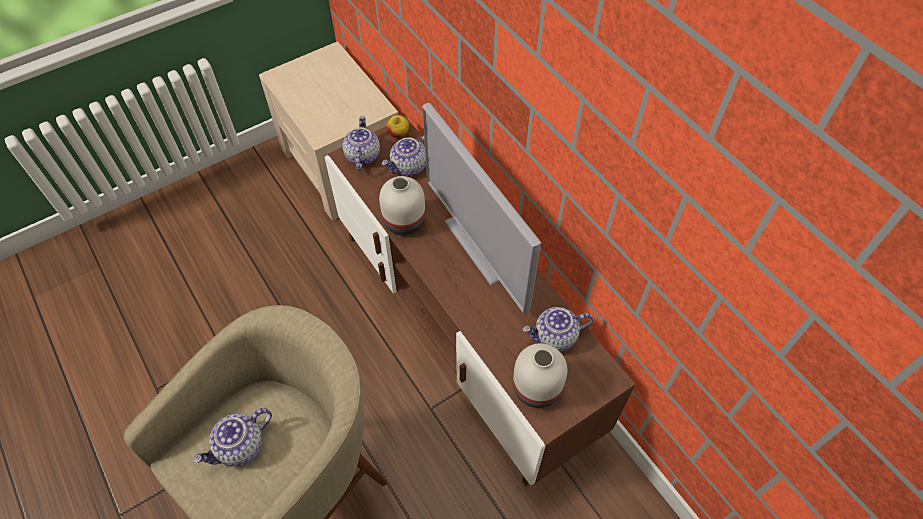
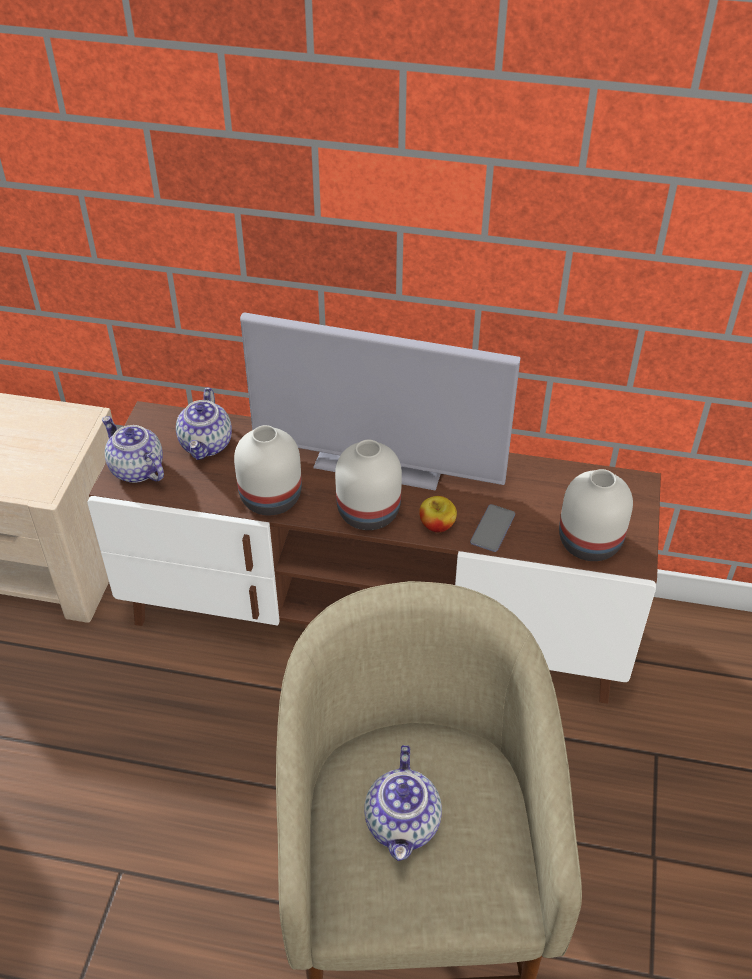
camera: 45 degrees left, 10 degrees down
(398, 133) = (150, 421): apple -> apple (437, 525)
(440, 270) = (368, 513): none -> white vase
(493, 334) = (492, 529): none -> phone
(555, 337) = (550, 489): teapot -> none

